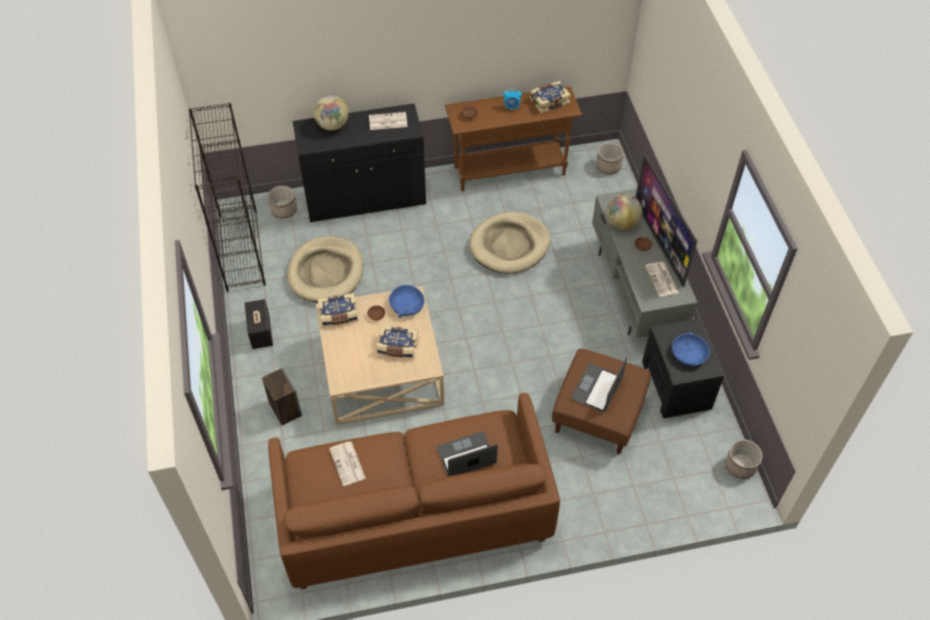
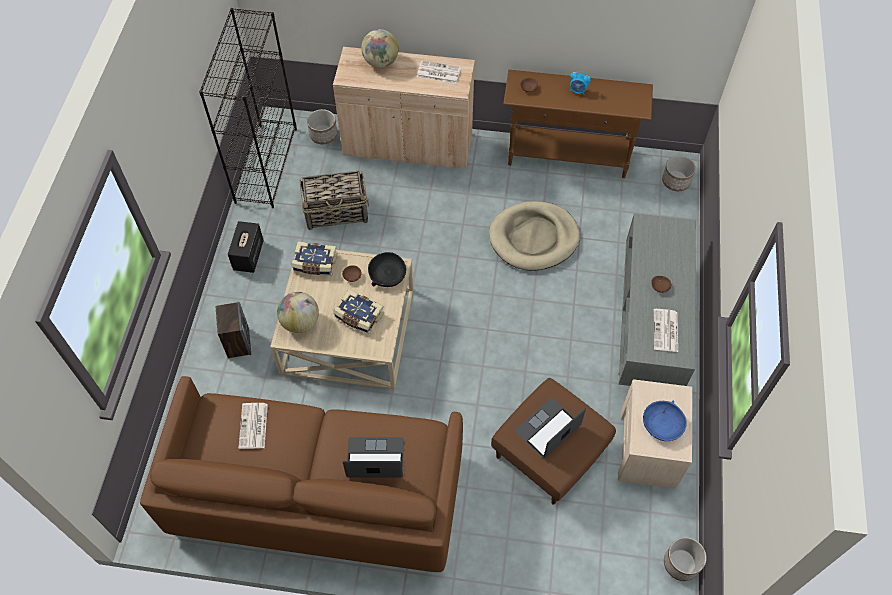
camera: 20 degrees right, 5 degrees up
(326, 272) = (337, 212): beige dog bed -> basket
(365, 198) = (408, 145): black cabinet -> beige cabinet
(407, 305) = (387, 274): blue bowl -> black bowl
(549, 101) = (621, 95): book -> none
(621, 223) = (648, 253): globe -> globe (300, 322)
(660, 243) = (681, 289): television -> none
(676, 385) = (648, 448): black nightstand -> beige nightstand

